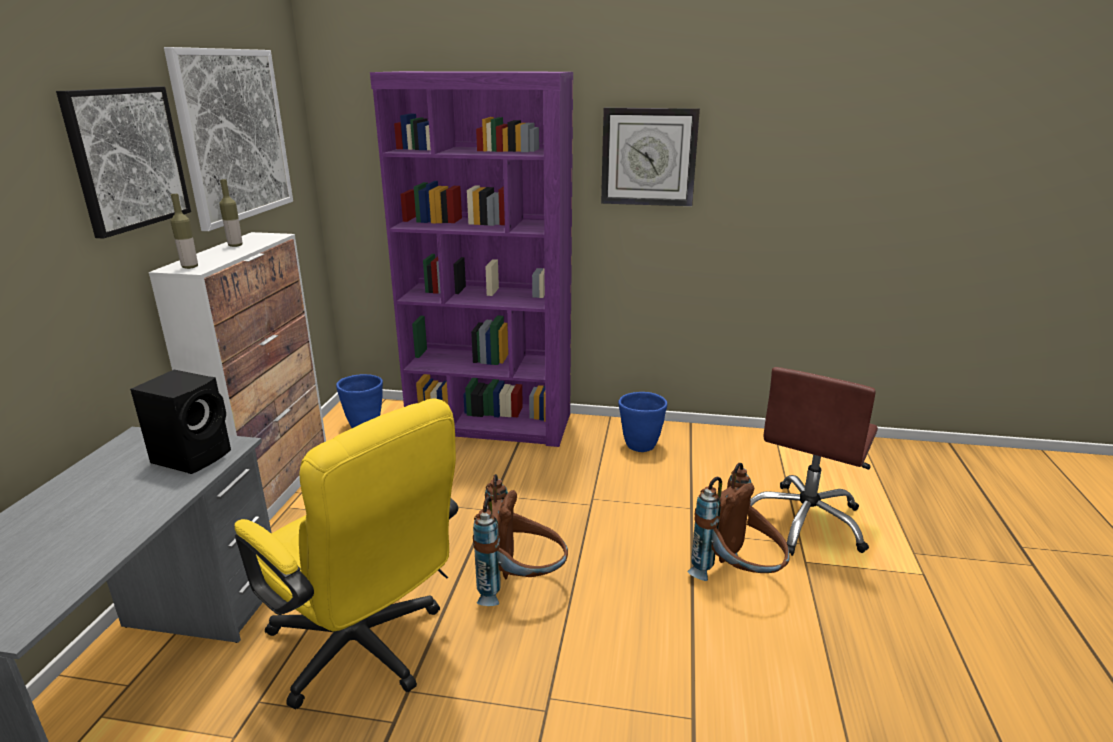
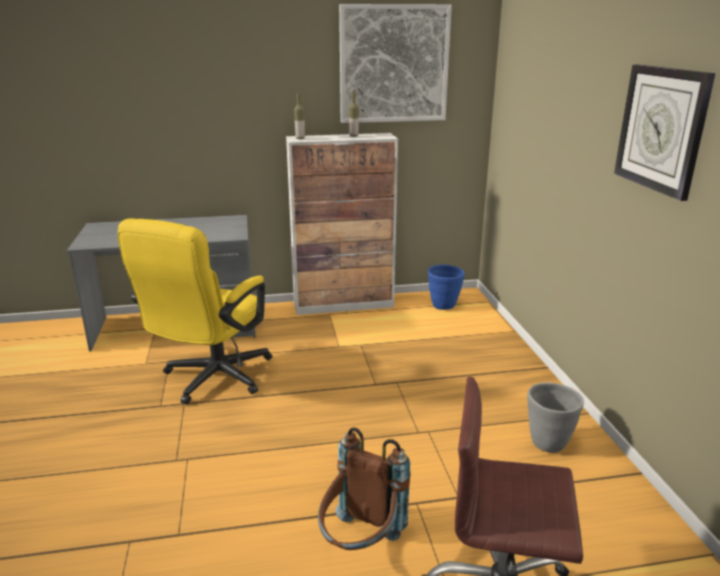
camera: 70 degrees right, 0 degrees up
(127, 158) = (289, 69): picture -> none
(194, 456) = (221, 232): black speaker -> none
(490, 424) = (500, 353): purple bookcase -> none
(521, 586) = (292, 421): brown backpack -> none
(640, 446) = (548, 443): blue planter -> grey planter

